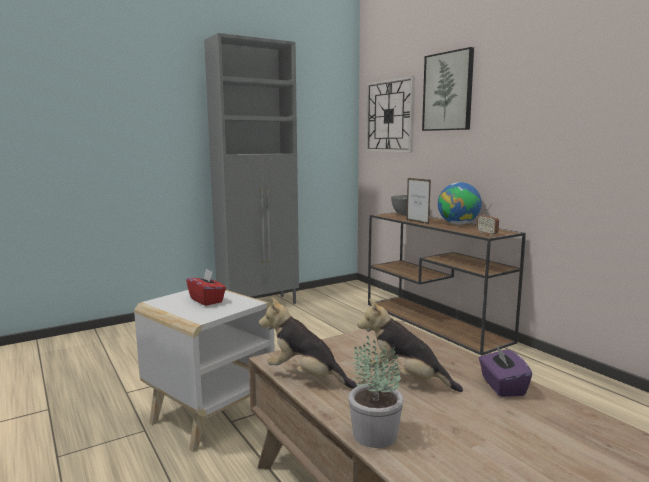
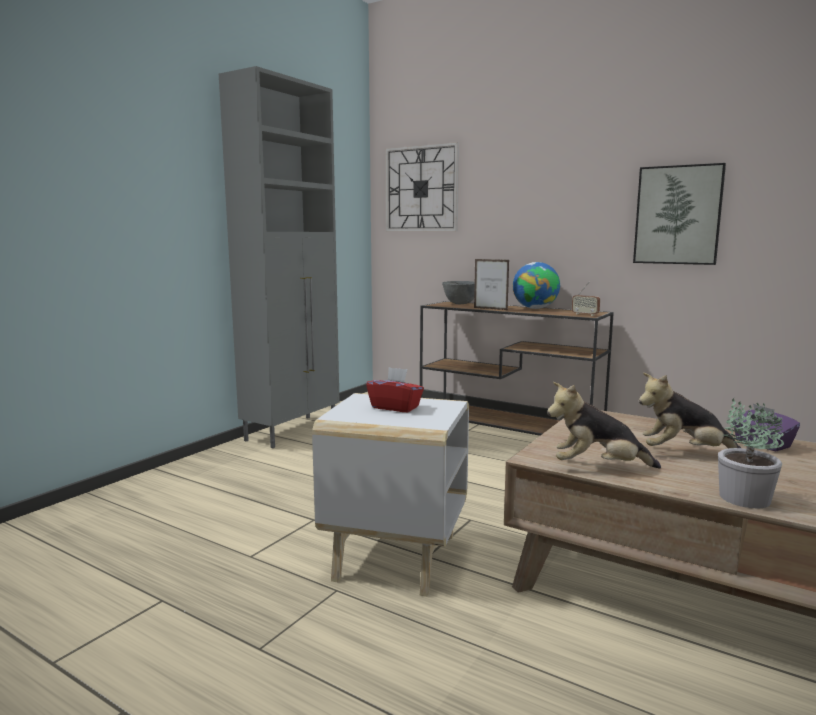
camera: 25 degrees left, 0 degrees up
(448, 91) = (507, 162): picture -> picture (678, 215)

